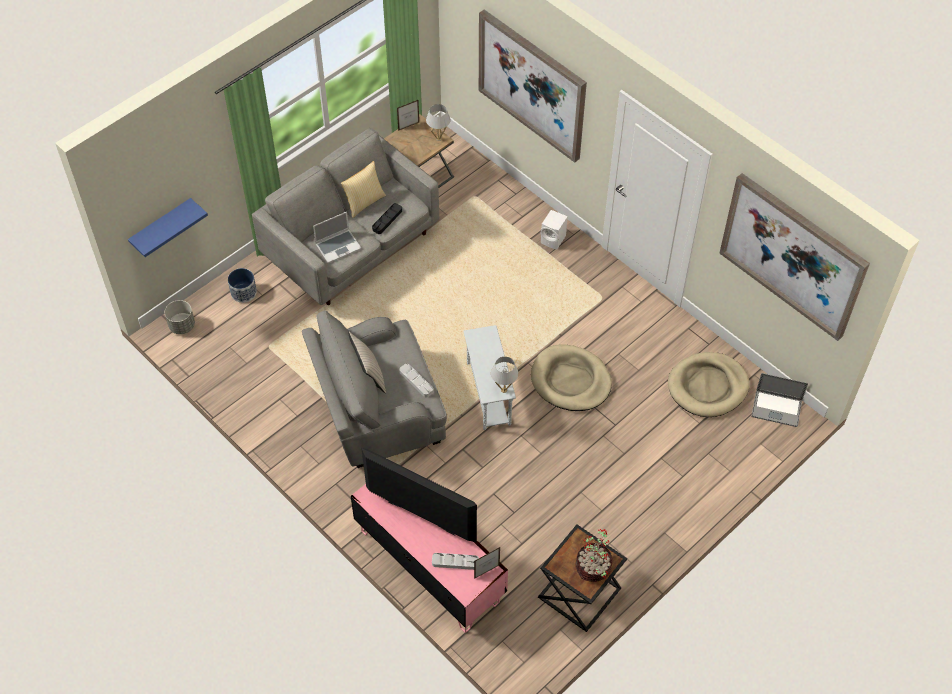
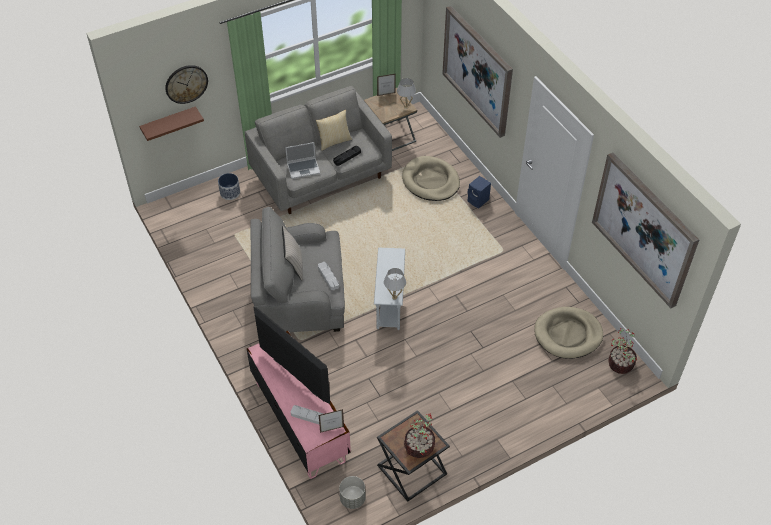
camera: 15 degrees right, 5 degrees down
(161, 226) = (169, 123): blue shelf -> brown shelf
(178, 174) = (186, 84): none -> wall clock
(182, 325) = (177, 207): grey planter -> grey planter (352, 498)
(553, 240) = (478, 201): white speaker -> blue speaker
(570, 380) = (458, 307): beige dog bed -> beige dog bed (431, 181)
(776, 408) = (620, 363): laptop -> potted plant

